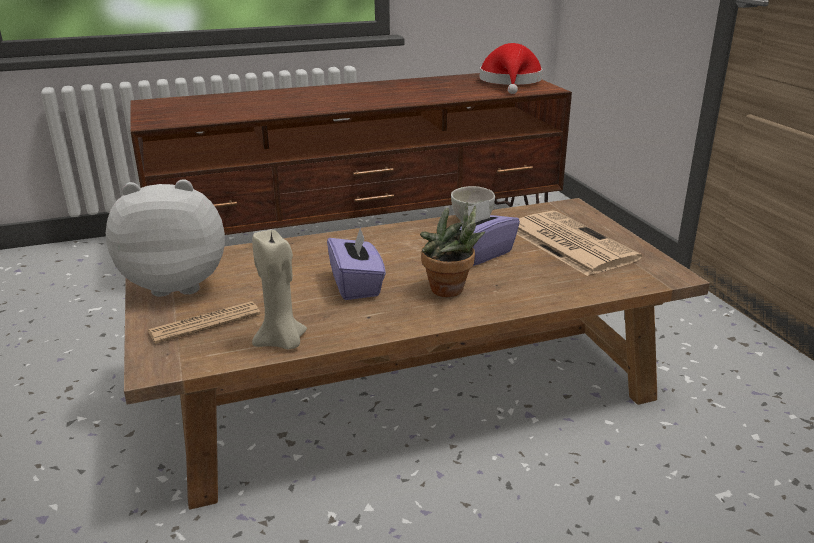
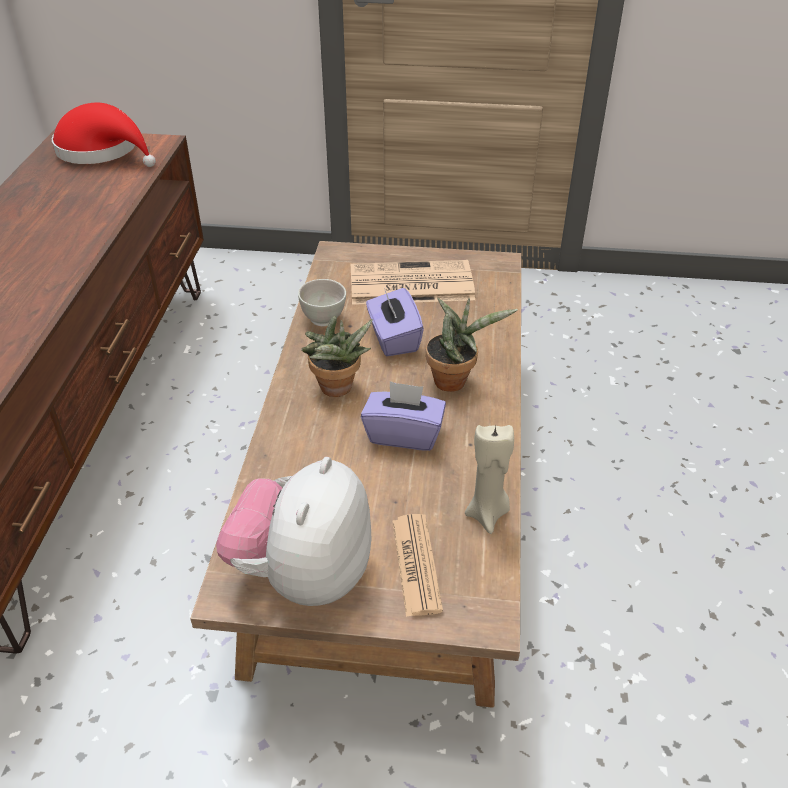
camera: 65 degrees left, 15 degrees up
(387, 248) = (337, 390): none -> potted plant

